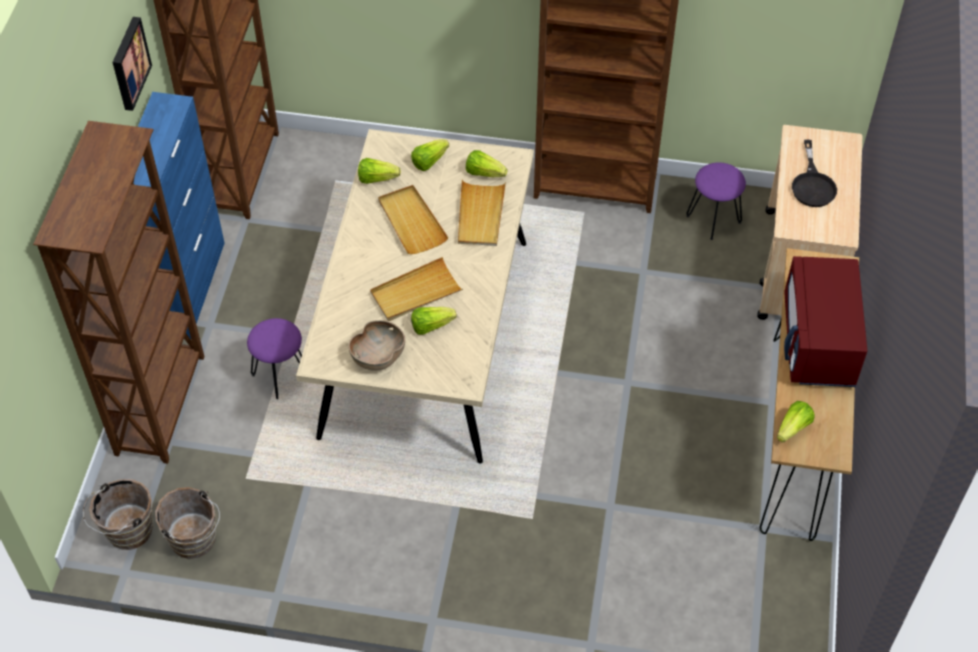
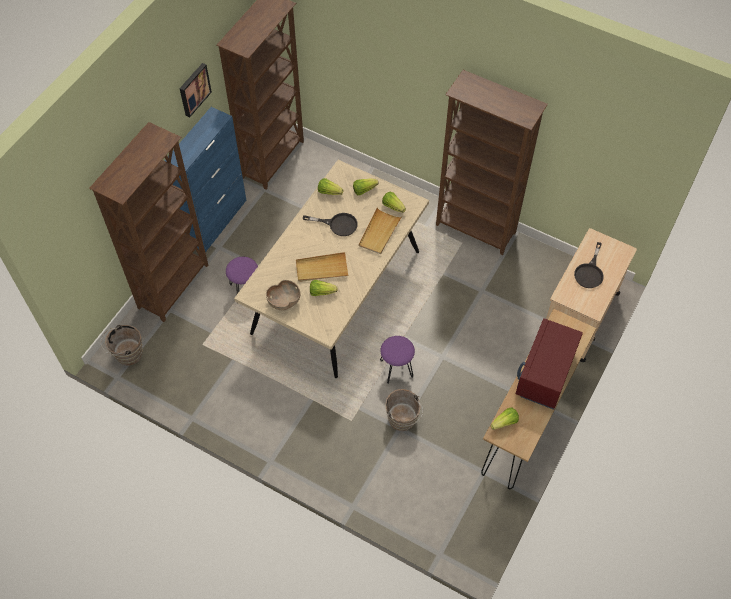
camera: 20 degrees right, 5 degrees up
(195, 541) = (161, 372): brown bucket -> brown bucket (403, 421)
(411, 222) = (337, 224): beige tray -> black frying pan
(714, 219) = (539, 270): purple stool -> purple stool (396, 369)

